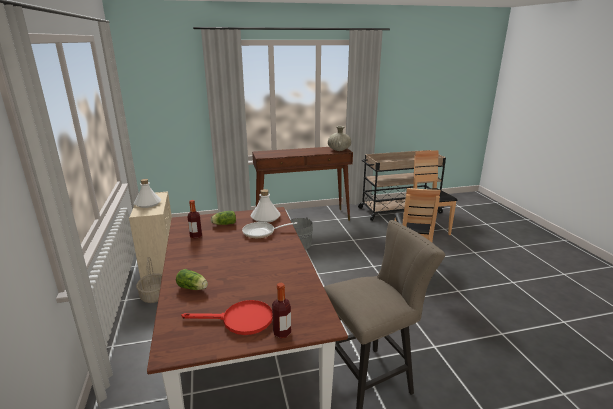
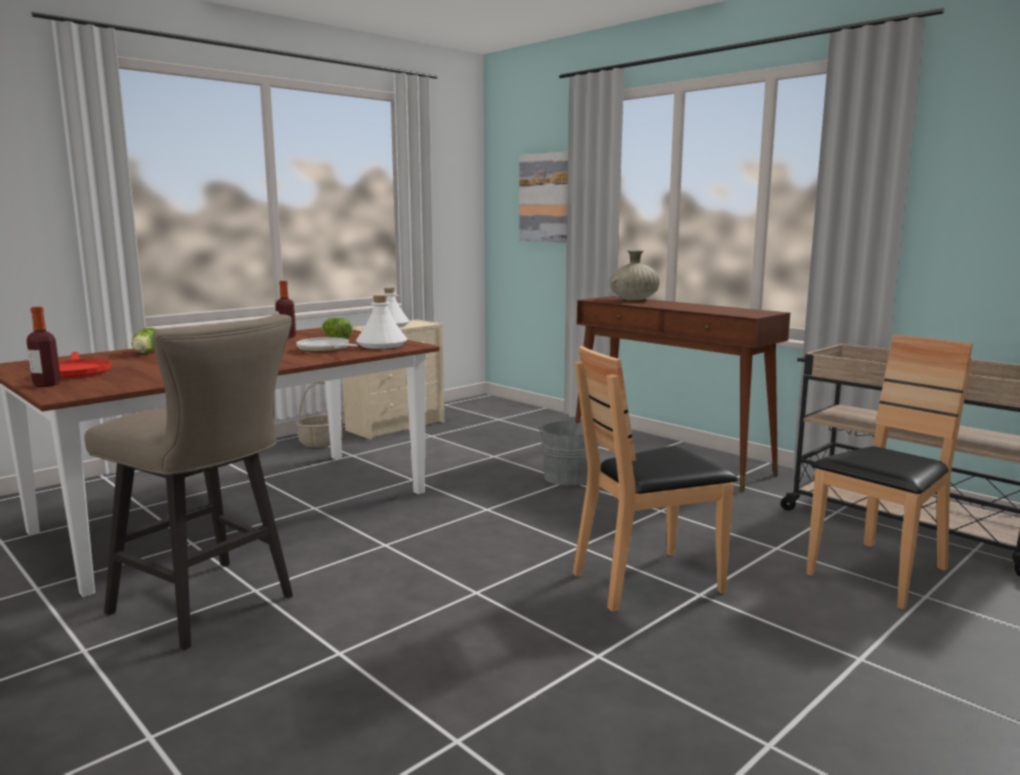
camera: 60 degrees right, 10 degrees down
(180, 99) = (545, 198): none -> picture
(339, 150) = (748, 313): beige vase -> beige vase (634, 299)

